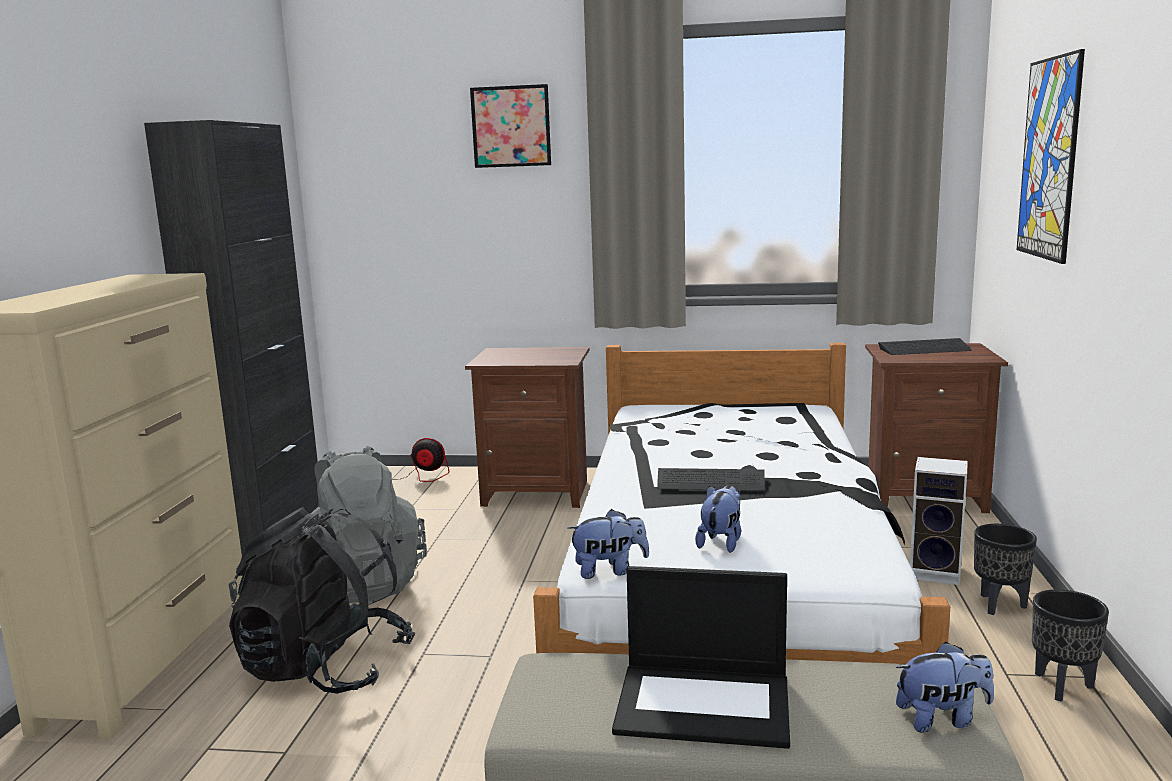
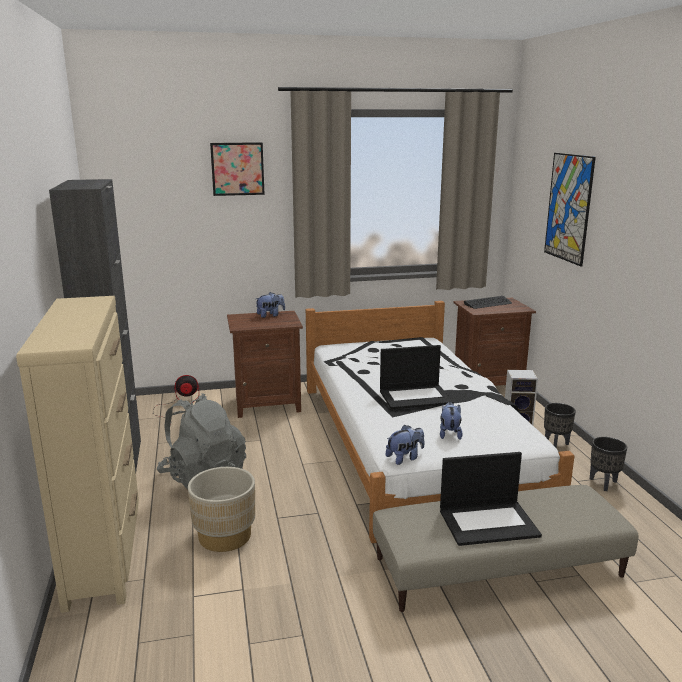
camera: 20 degrees left, 5 degrees up
(325, 668) = (225, 536): black backpack -> beige planter
(710, 482) = (416, 397): keyboard -> laptop
(942, 719) = (594, 511): plush toy -> plush toy (270, 315)

